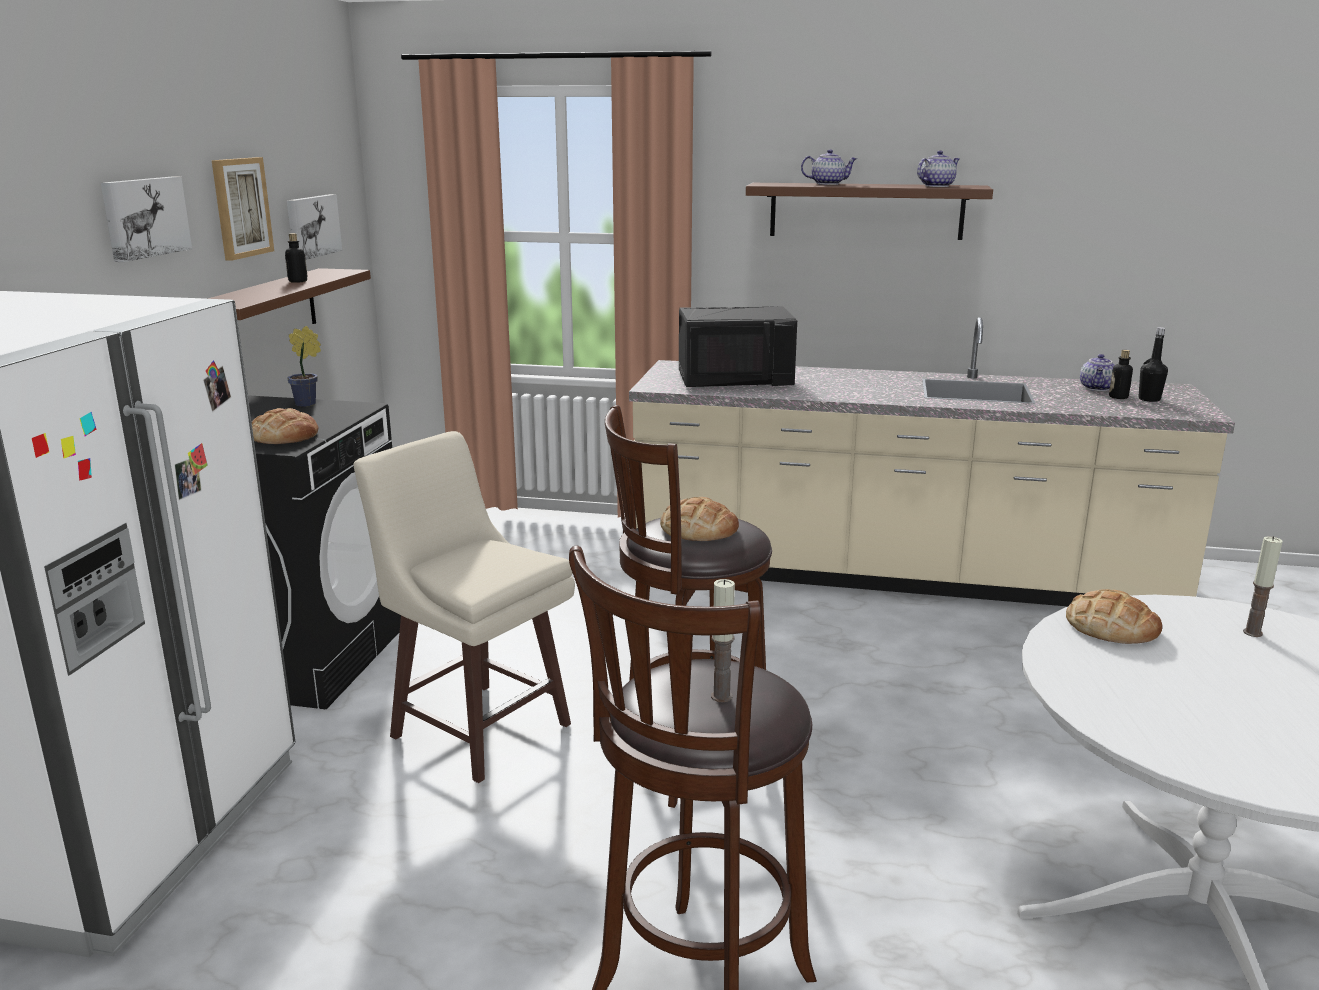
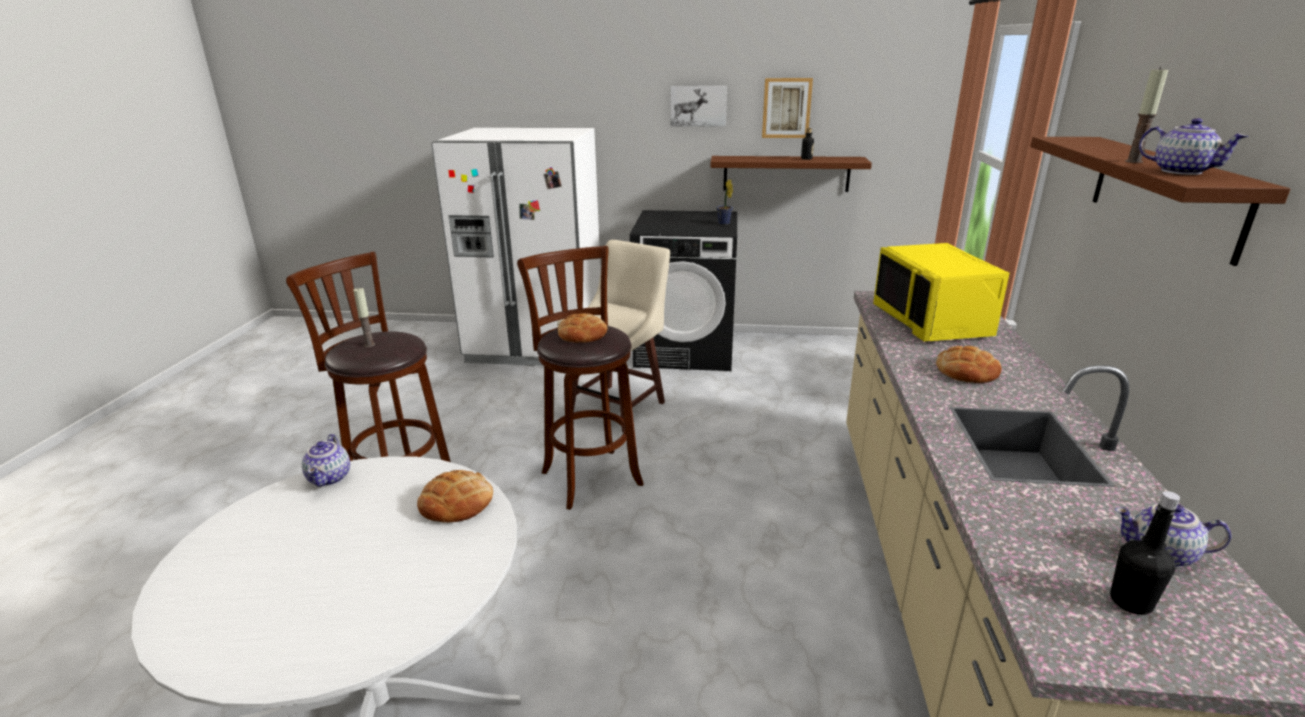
camera: 85 degrees right, 5 degrees up
(284, 436) = (661, 228): bread -> bread (966, 371)
(311, 226) = (865, 127): picture -> none
(735, 380) = (932, 322): black microwave -> yellow microwave
(828, 184) = (1119, 148): teapot -> teapot (330, 478)
(1118, 397) = (1111, 567): bottle -> none
(1252, 633) = (422, 582): candle -> candle (1133, 161)

